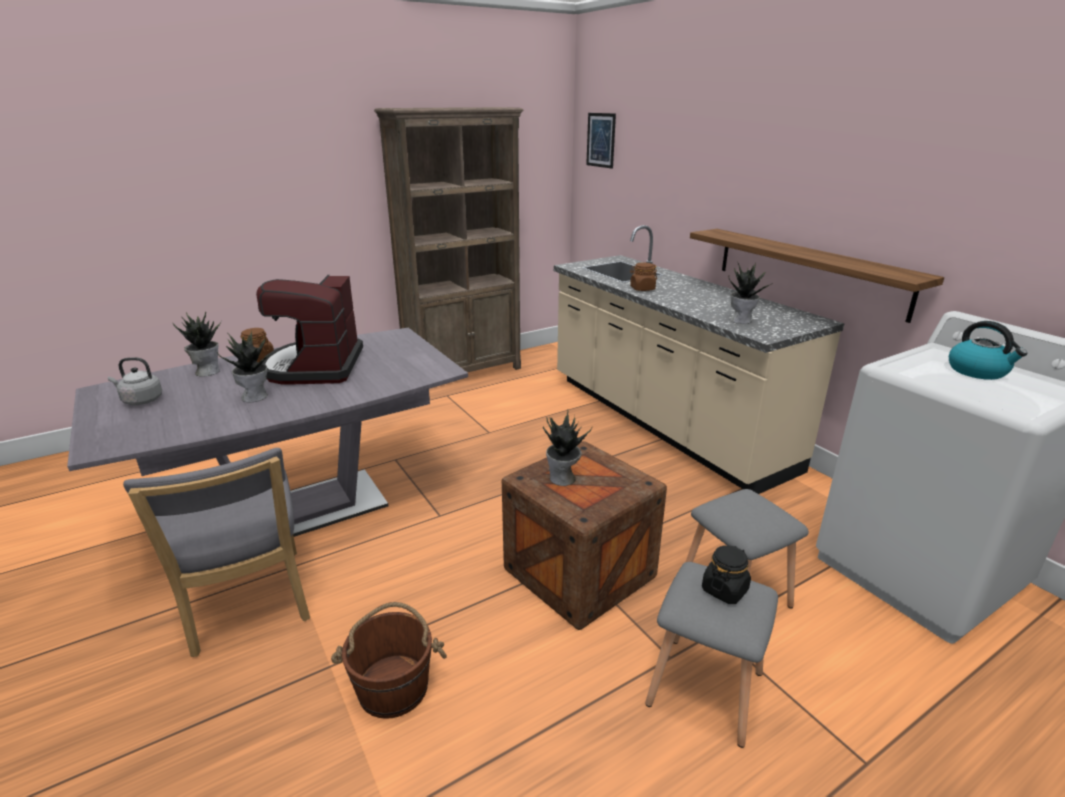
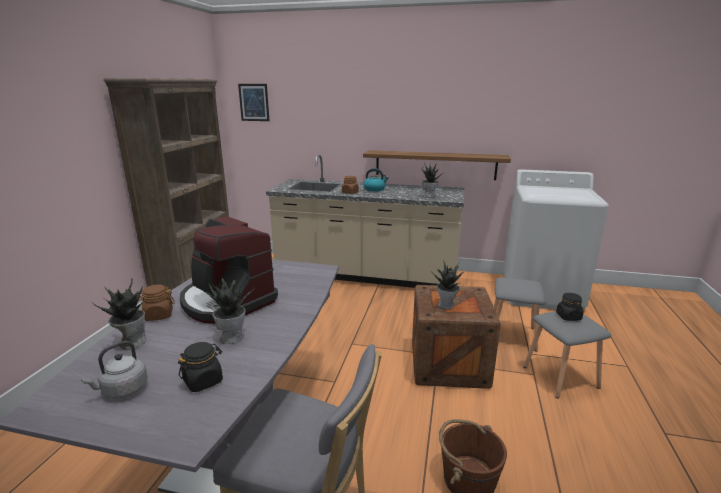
camera: 45 degrees left, 5 degrees down
(177, 418) = (203, 381): none -> black jar
(978, 371) = (555, 191): kettle -> kettle (375, 189)

